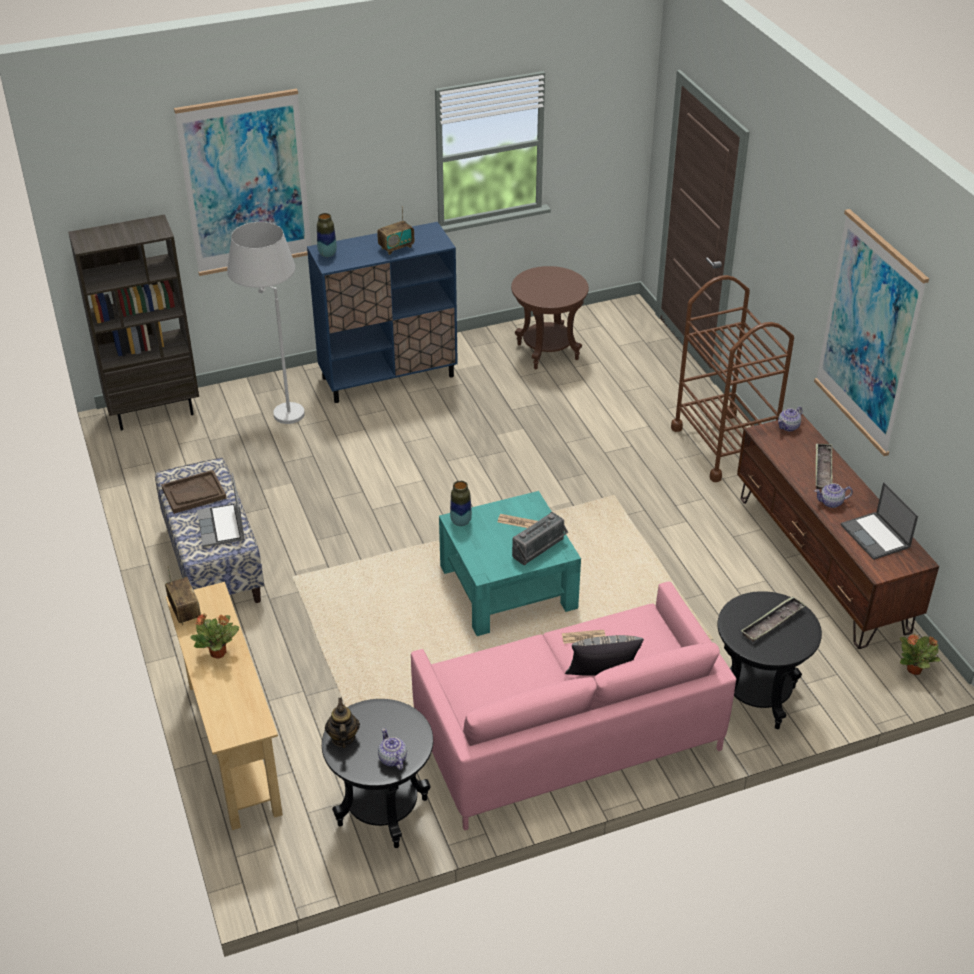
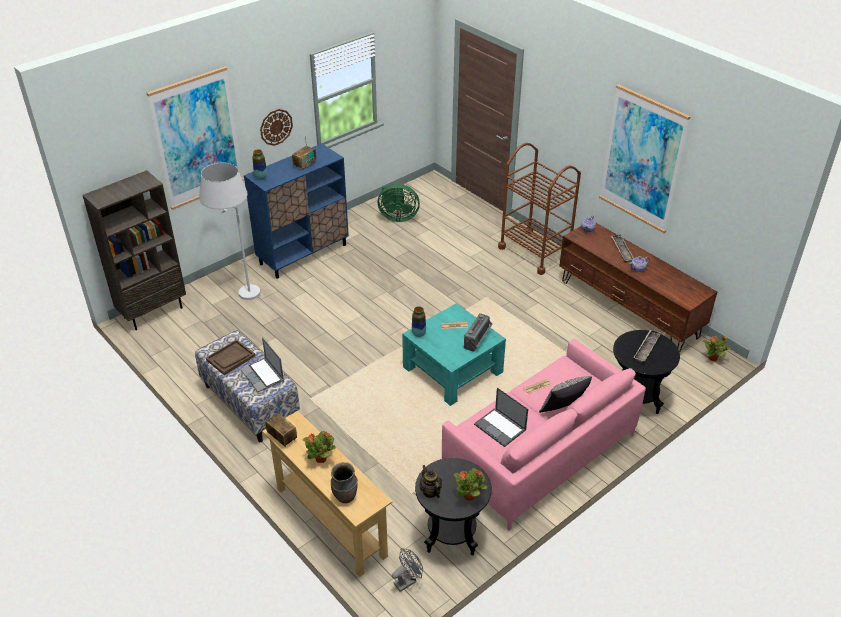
camera: 20 degrees left, 0 degrees up
(220, 710) = (345, 496): none -> brown vase
(291, 855) = (407, 581): none -> grey fan
(371, 186) = (276, 127): none -> wall clock
(392, 759) = (470, 496): teapot -> potted plant
(547, 352) = (397, 217): brown side table -> green fan
(876, 536) = (674, 283): laptop -> laptop (500, 427)

